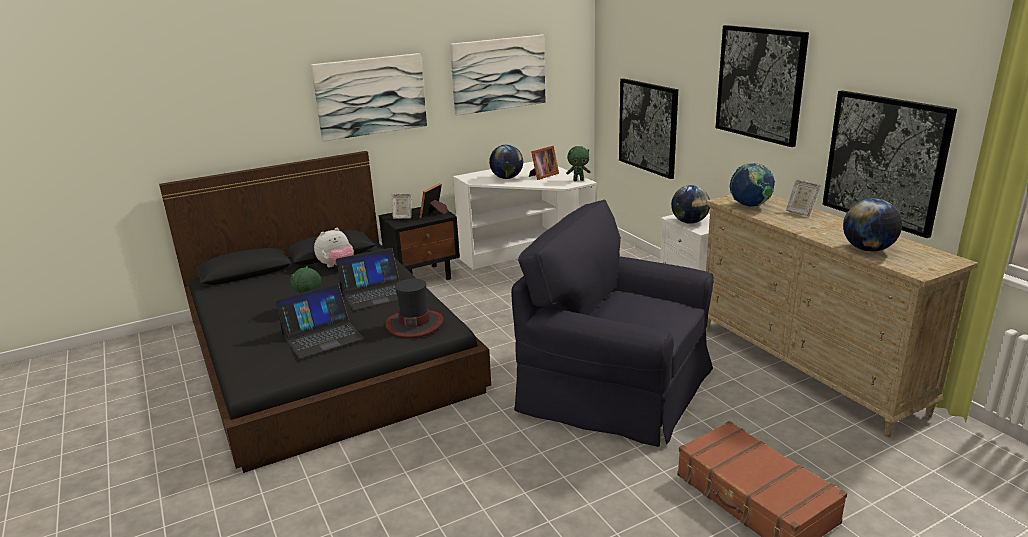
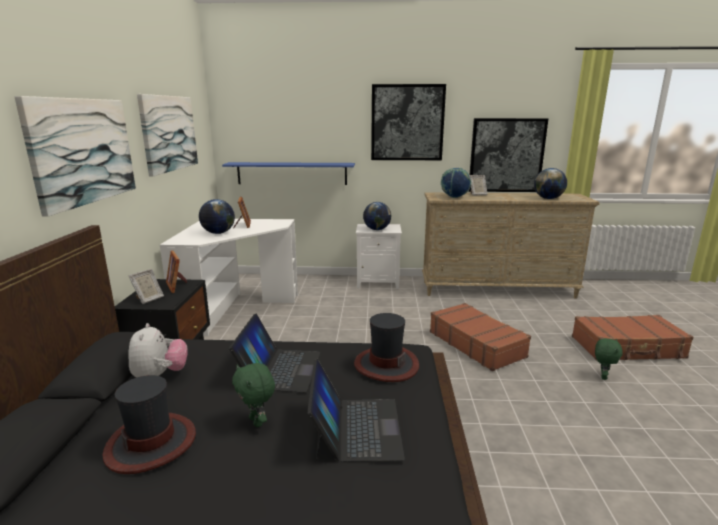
camera: 60 degrees left, 5 degrees down
(274, 291) = (151, 443): none -> hat
(578, 180) = (278, 221): green plush toy -> green plush toy (602, 376)
(616, 388) = (476, 344): black armchair -> brown suitcase
(648, 127) = (292, 173): picture -> blue shelf

